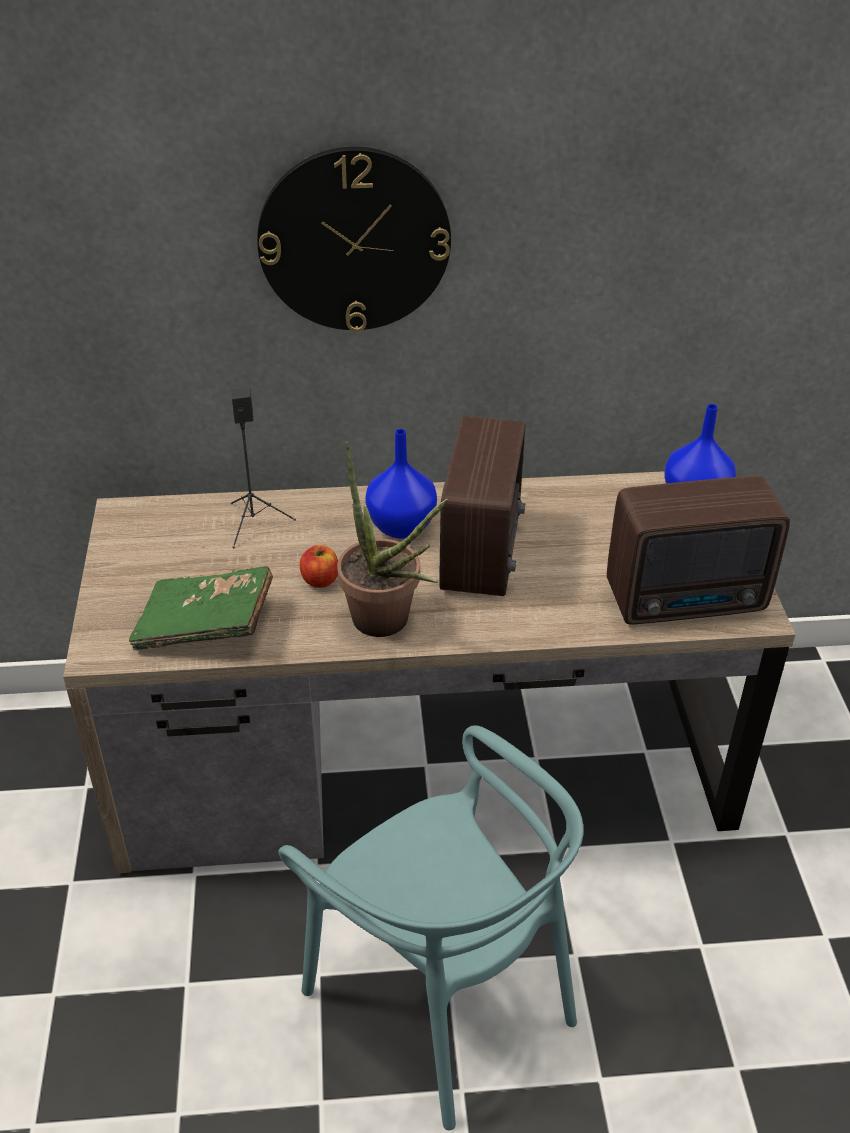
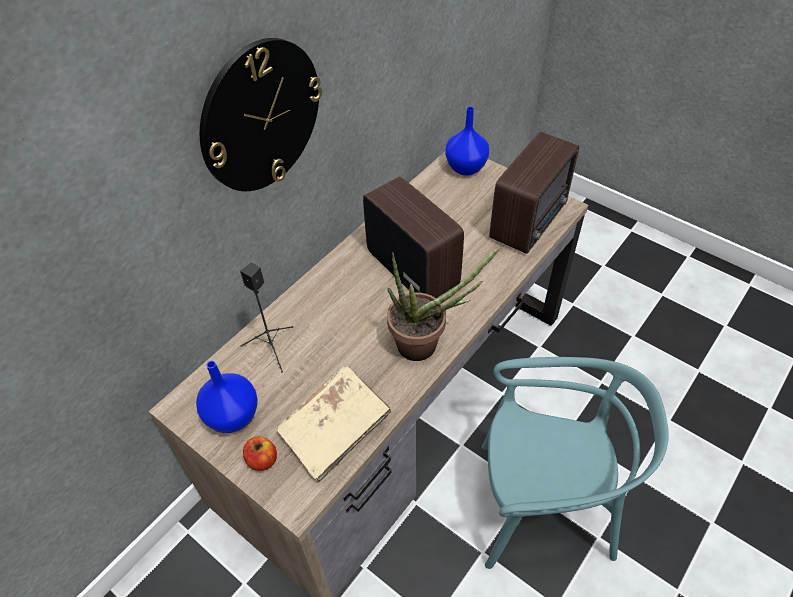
camera: 45 degrees left, 10 degrees up
(206, 625) = (335, 430): green book -> beige book
(320, 580) = (356, 350): apple -> apple (262, 460)
(400, 526) = (353, 286): blue vase -> blue vase (232, 417)

